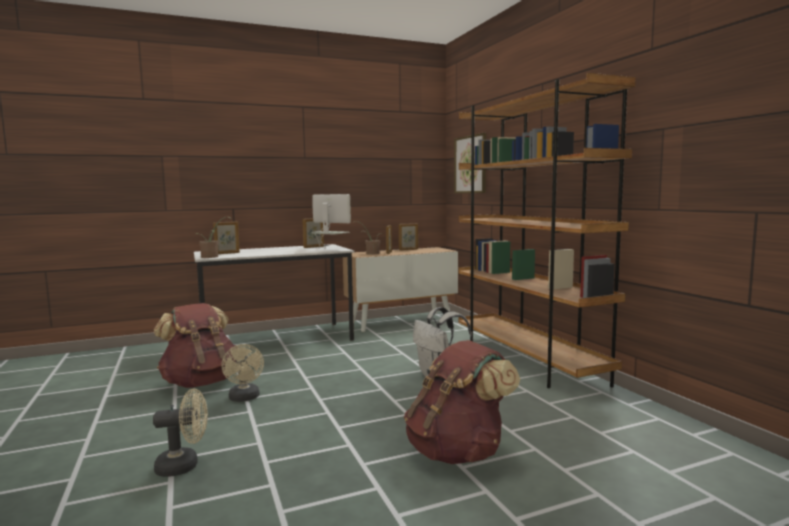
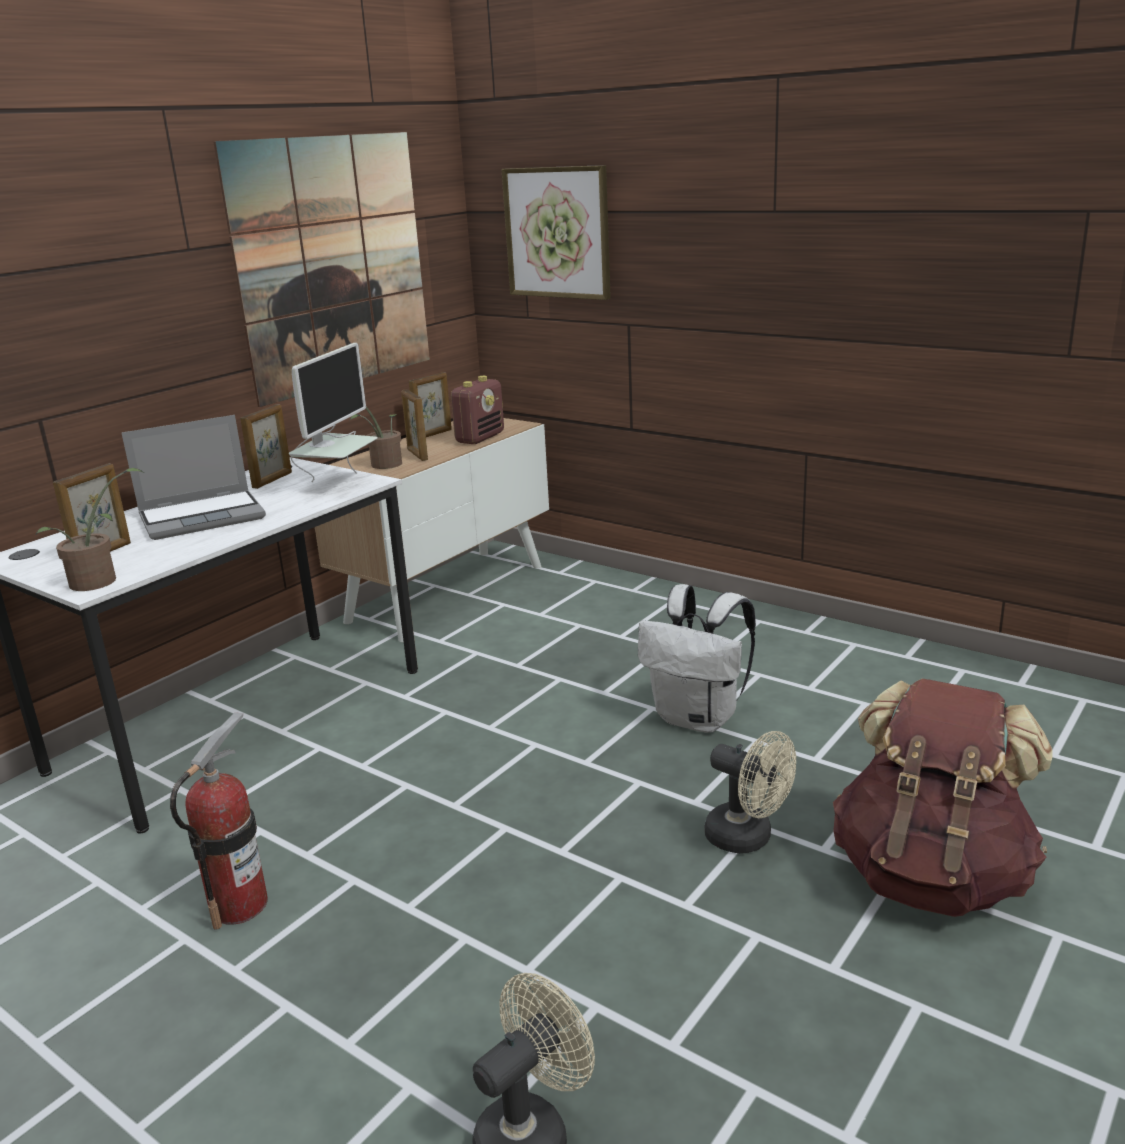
camera: 30 degrees left, 15 degrees up
(201, 382) = (238, 905): brown backpack -> fire extinguisher
(244, 398) = (406, 909): beige fan -> beige fan (748, 838)
(273, 250) = (203, 517): none -> laptop
(330, 249) = (338, 485): monitor -> monitor turned 105 degrees clockwise
(370, 171) = (332, 264): none -> picture
(423, 251) = (480, 438): none -> radio
(527, 361) = (787, 635): brown bookcase -> none

